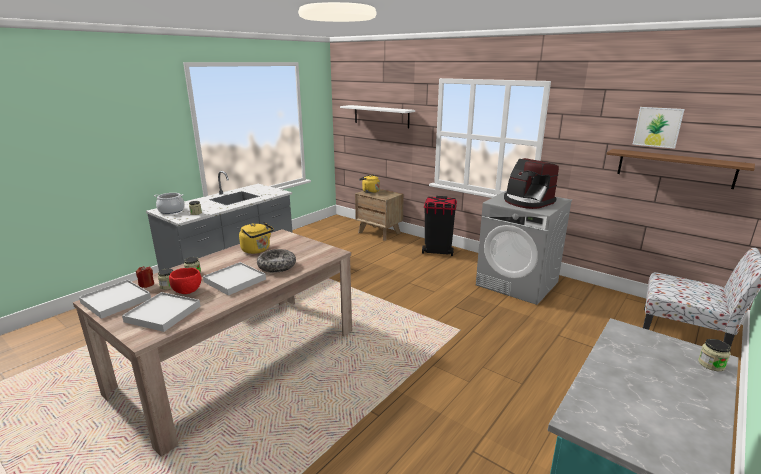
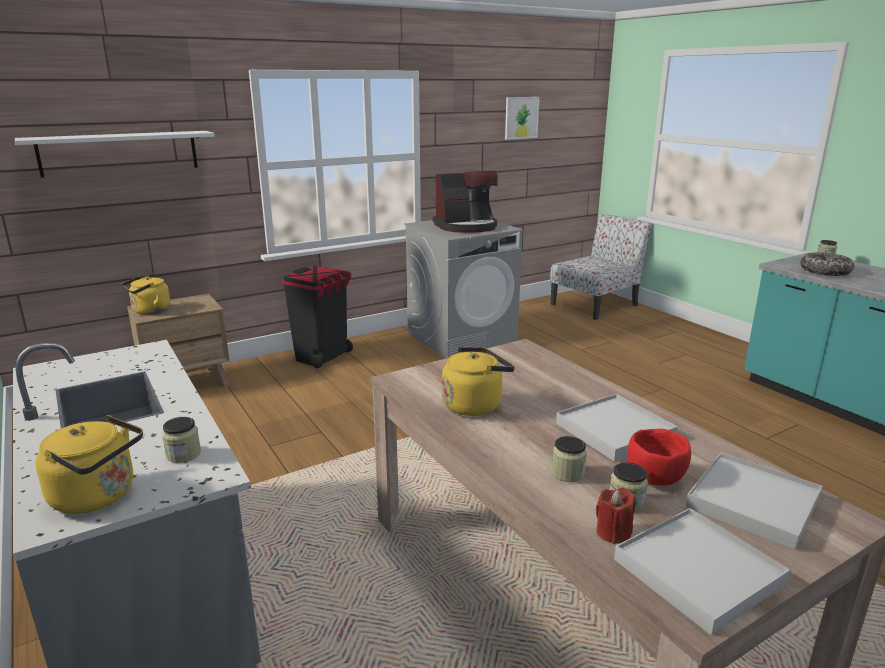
camera: 70 degrees left, 0 degrees up
(171, 211) = (99, 496): cooking pot -> yellow kettle
(277, 266) = (562, 392): bowl -> bowl (825, 271)
(674, 168) = (537, 158): brown shelf -> none

